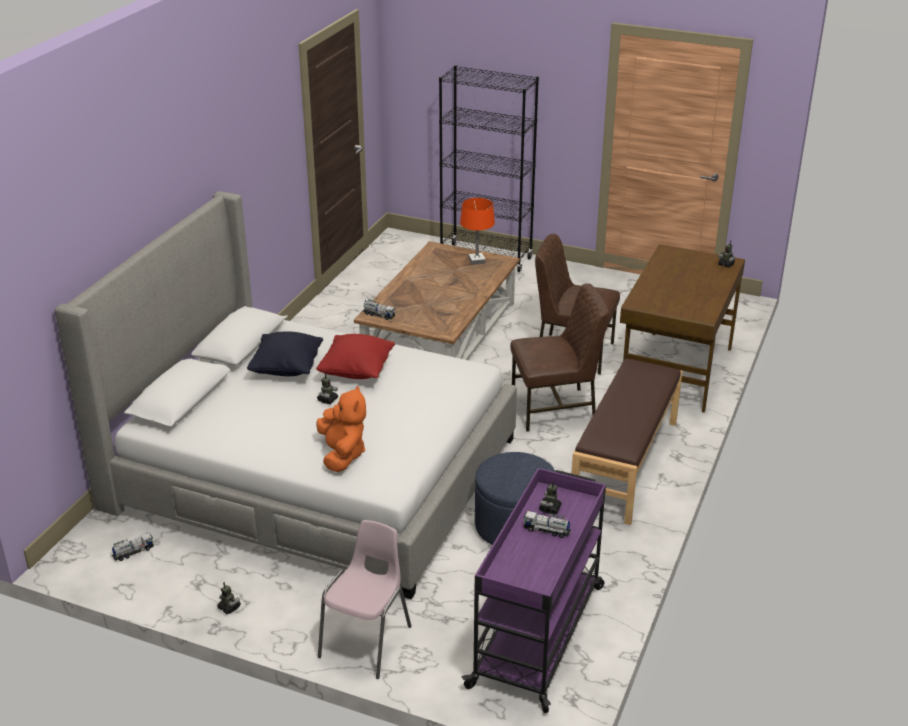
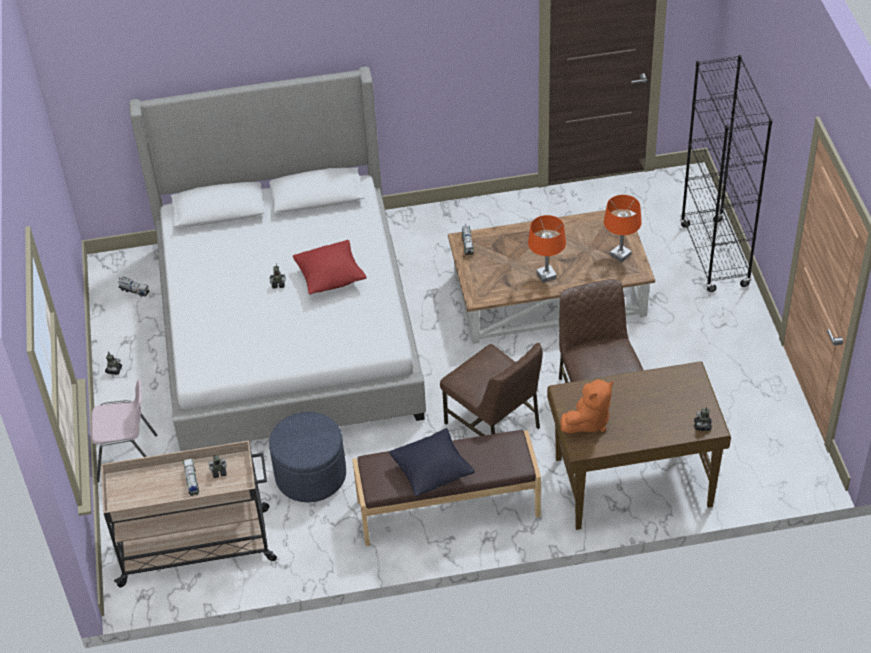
camera: 60 degrees right, 15 degrees up
(287, 369) = (303, 240): black pillow -> black pillow (432, 473)
(342, 454) = (215, 329): orange plush toy -> orange plush toy (588, 421)
(460, 295) = (546, 275): none -> orange table lamp
(538, 634) = (197, 547): purple cart -> beige cart

